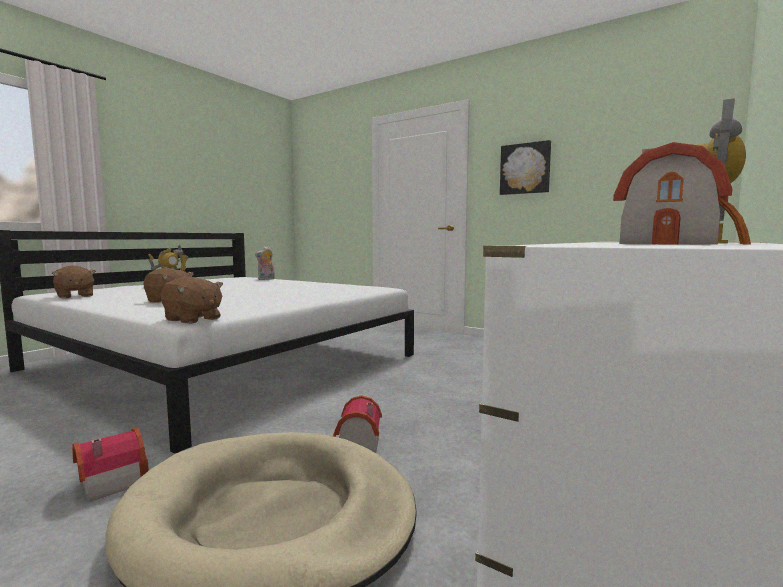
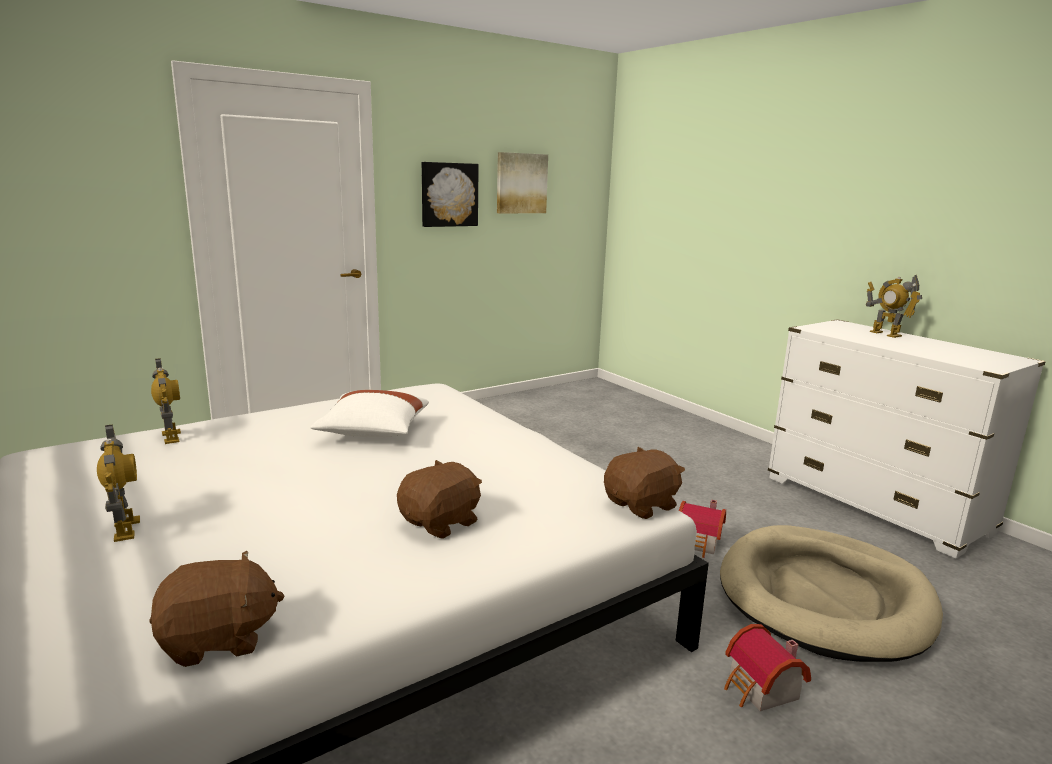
camera: 70 degrees left, 10 degrees up
(266, 279) = (171, 437): plush toy -> toy robot
(293, 289) = (373, 432): none -> white pillow
(602, 151) = (521, 183): none -> picture
(677, 243) = (935, 347): toy house -> none

